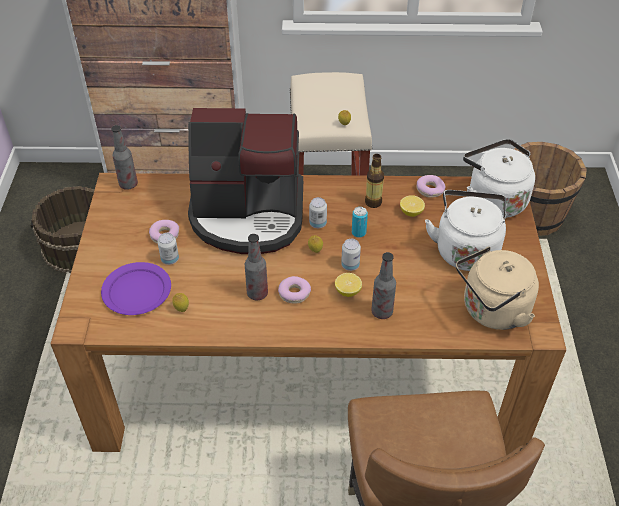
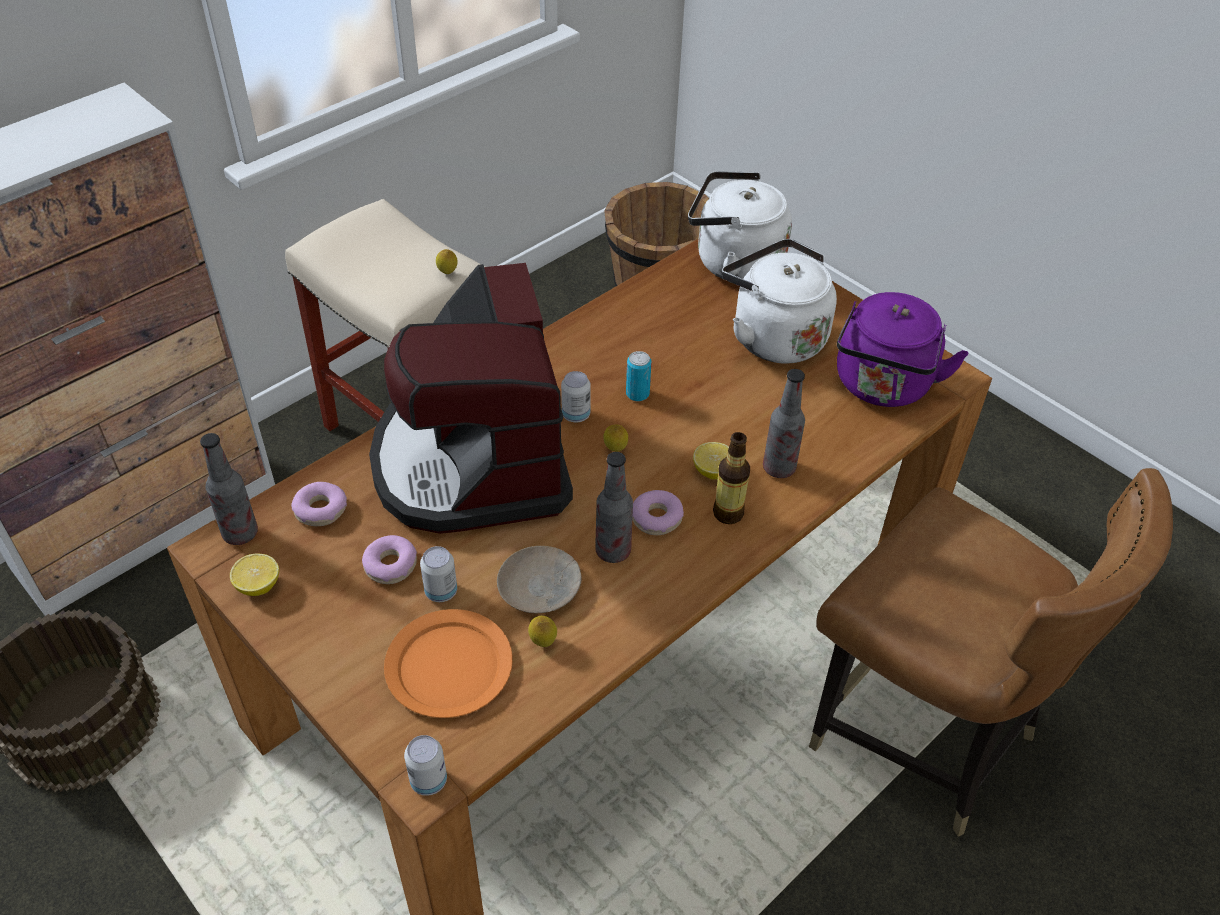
camera: 45 degrees left, 0 degrees up
(137, 291) = (450, 666): purple plate -> orange plate
(209, 286) = (540, 586): none -> beige plate
(248, 215) = (473, 461): coffee machine -> coffee machine turned 120 degrees clockwise
(350, 265) = (677, 439): can -> can (428, 781)
(373, 202) = (608, 347): bottle -> bottle (728, 513)
(411, 212) = (665, 332): lemon -> lemon (258, 585)
(430, 190) = (653, 293): donut -> donut (321, 510)
(492, 311) = (882, 386): beige kettle -> purple kettle

